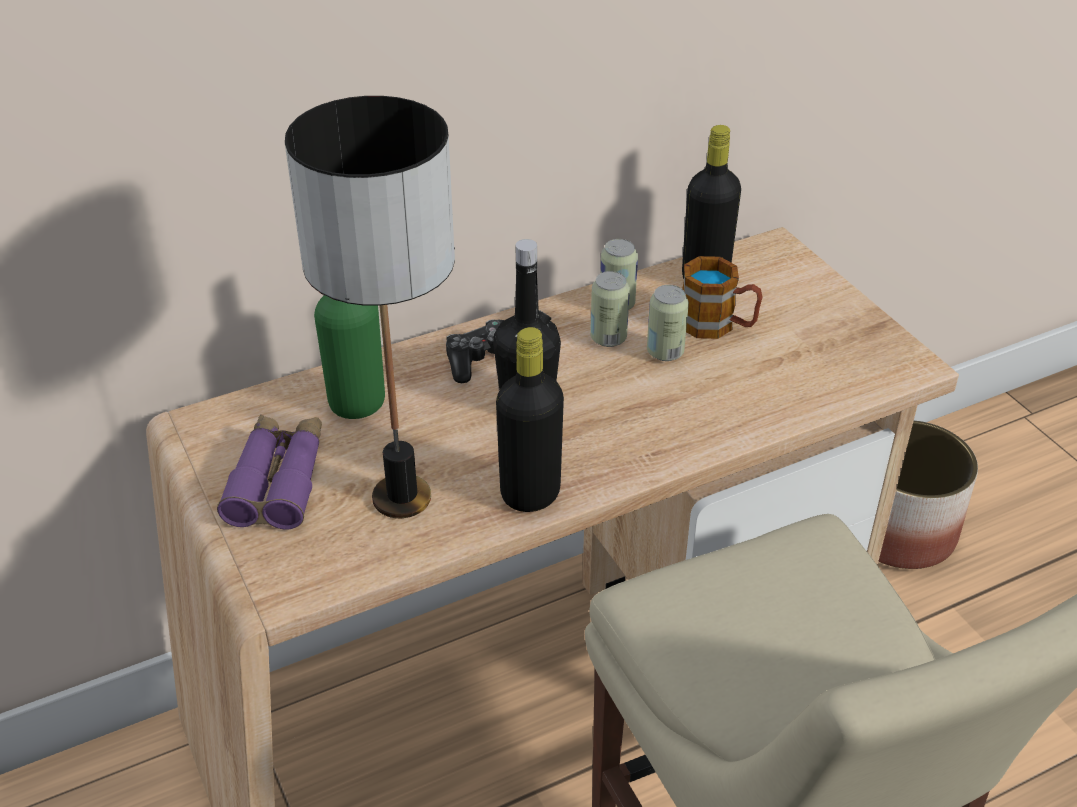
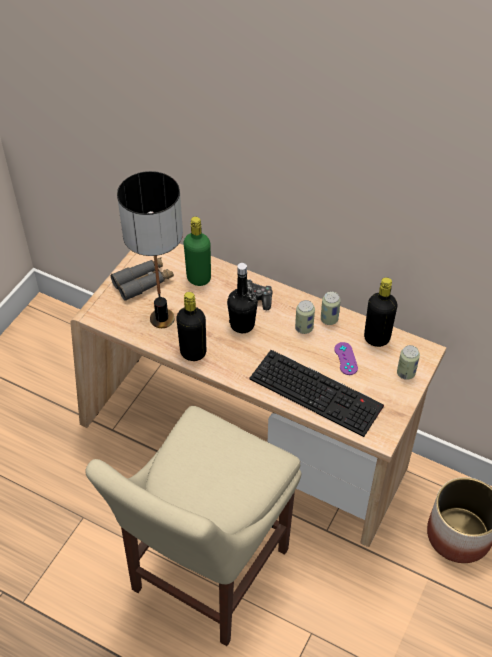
camera: 55 degrees right, 10 degrees up
(278, 481) = (143, 282): purple binoculars -> grey binoculars
(665, 352) = (311, 350): can -> can (406, 373)
(717, 325) = (346, 358): mug -> purple game controller
(763, 386) = (318, 392): none -> keyboard

